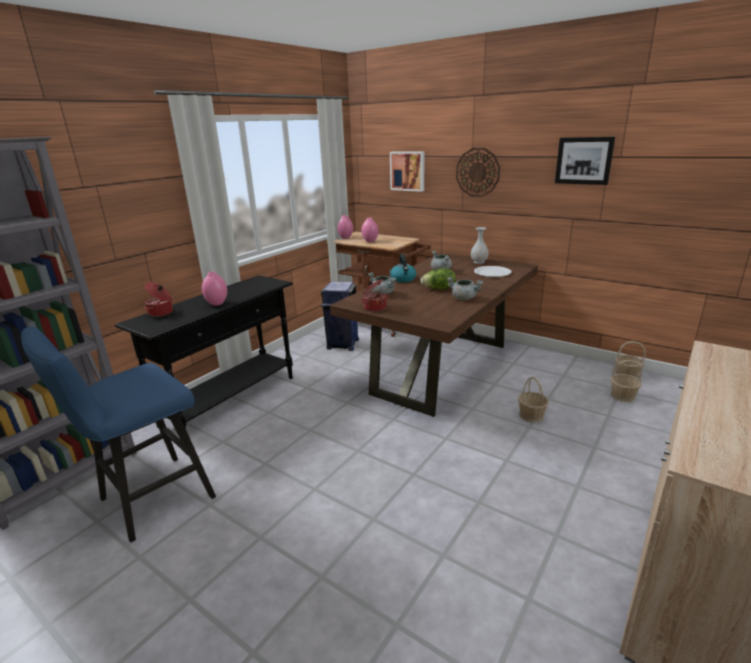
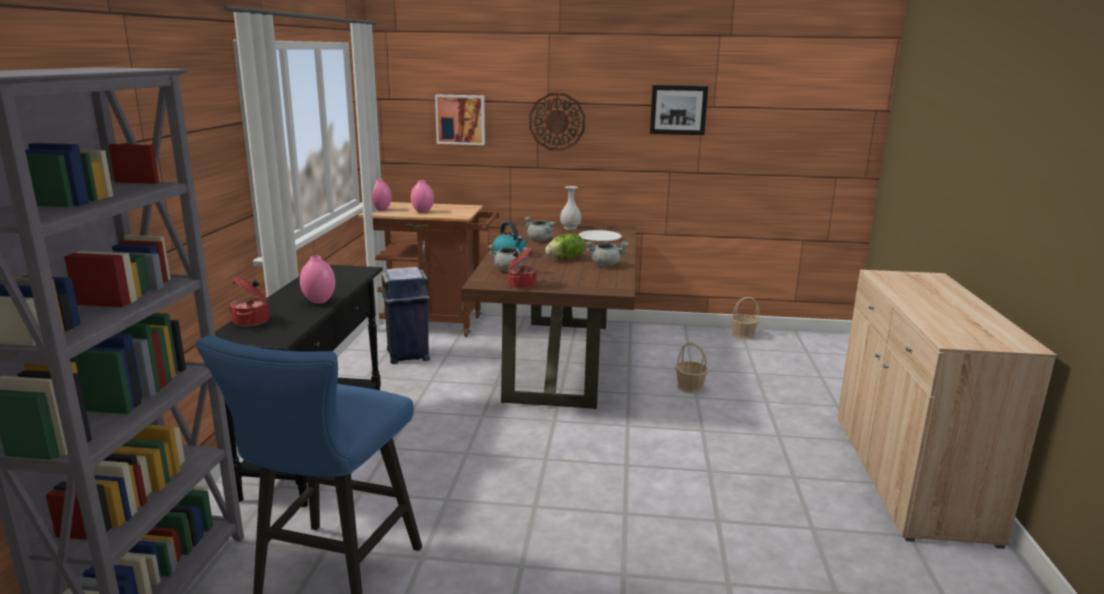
camera: 30 degrees left, 5 degrees down
(623, 396) = (754, 354): basket -> none

